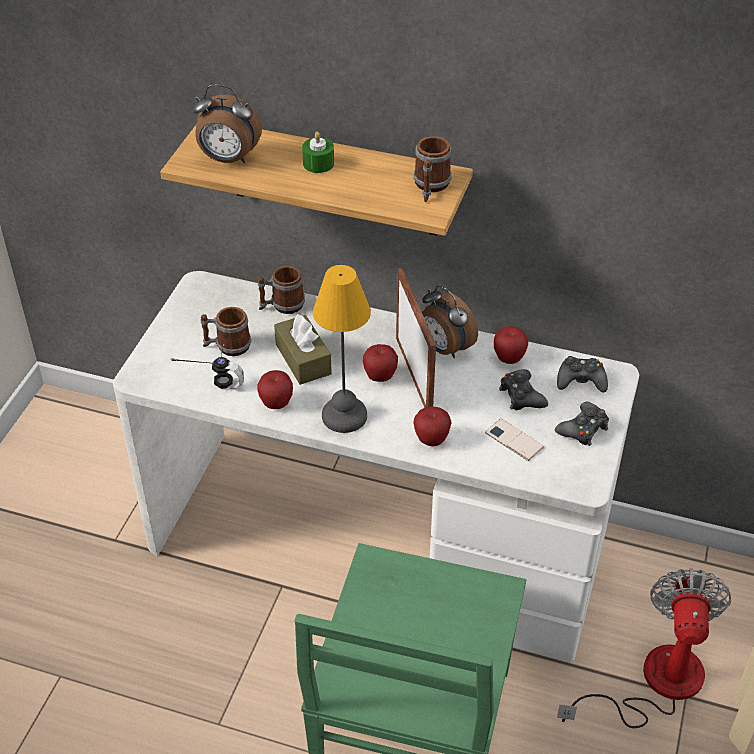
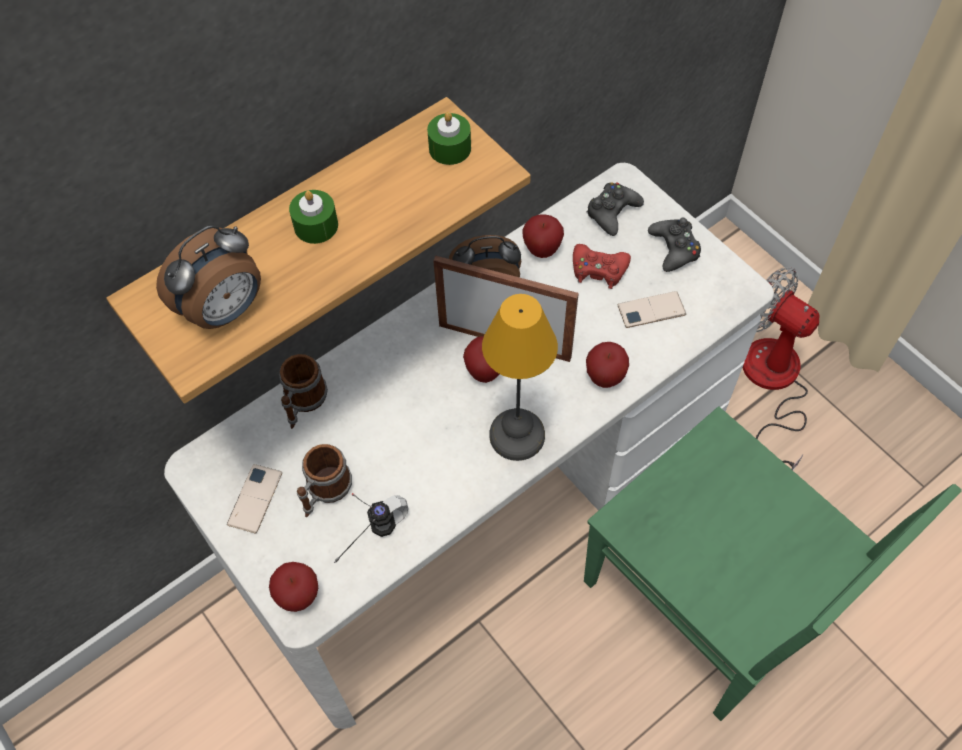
camera: 55 degrees left, 15 degrees up
(198, 319) = (255, 498): none -> phone
(276, 404) = (453, 490): apple -> apple (299, 596)
(303, 359) = (404, 428): brown tissue box -> none
(430, 187) = (450, 148): mug -> green candle
(521, 396) = (598, 270): black game controller -> red game controller

